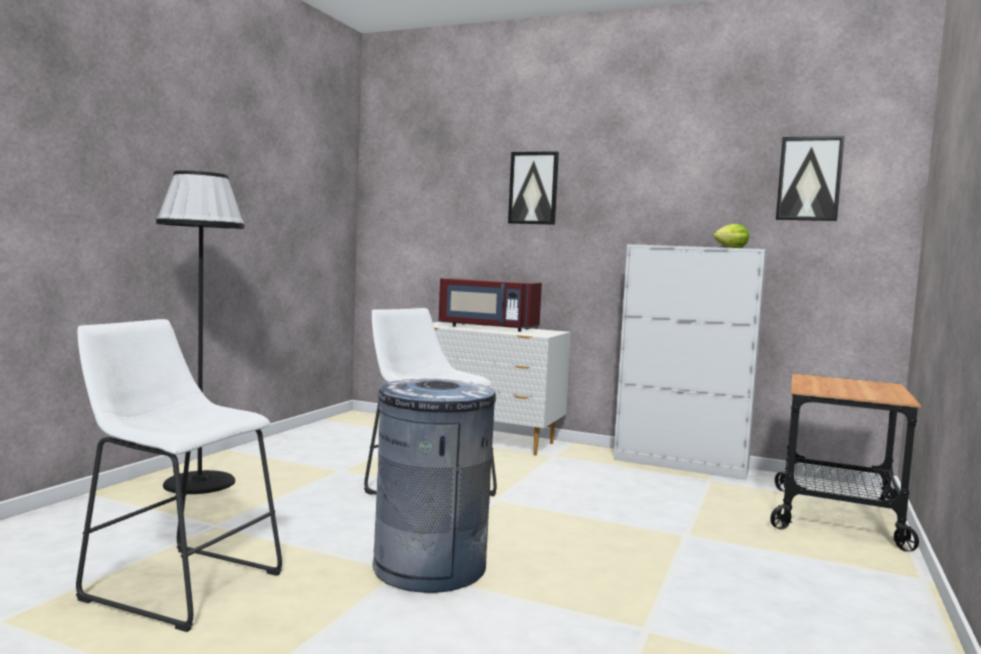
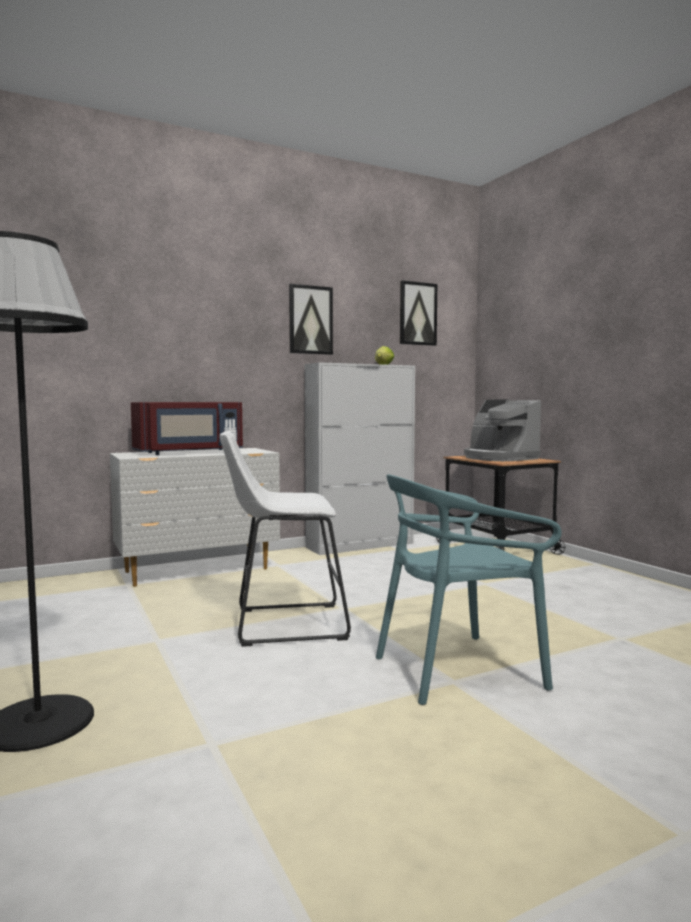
camera: 50 degrees left, 0 degrees up
(176, 583) = (364, 807): white stool -> none
(430, 567) = (458, 669): grey trash can -> turquoise chair
(533, 188) = (202, 306): picture -> picture (310, 320)
(846, 386) = (498, 458): none -> coffee machine

